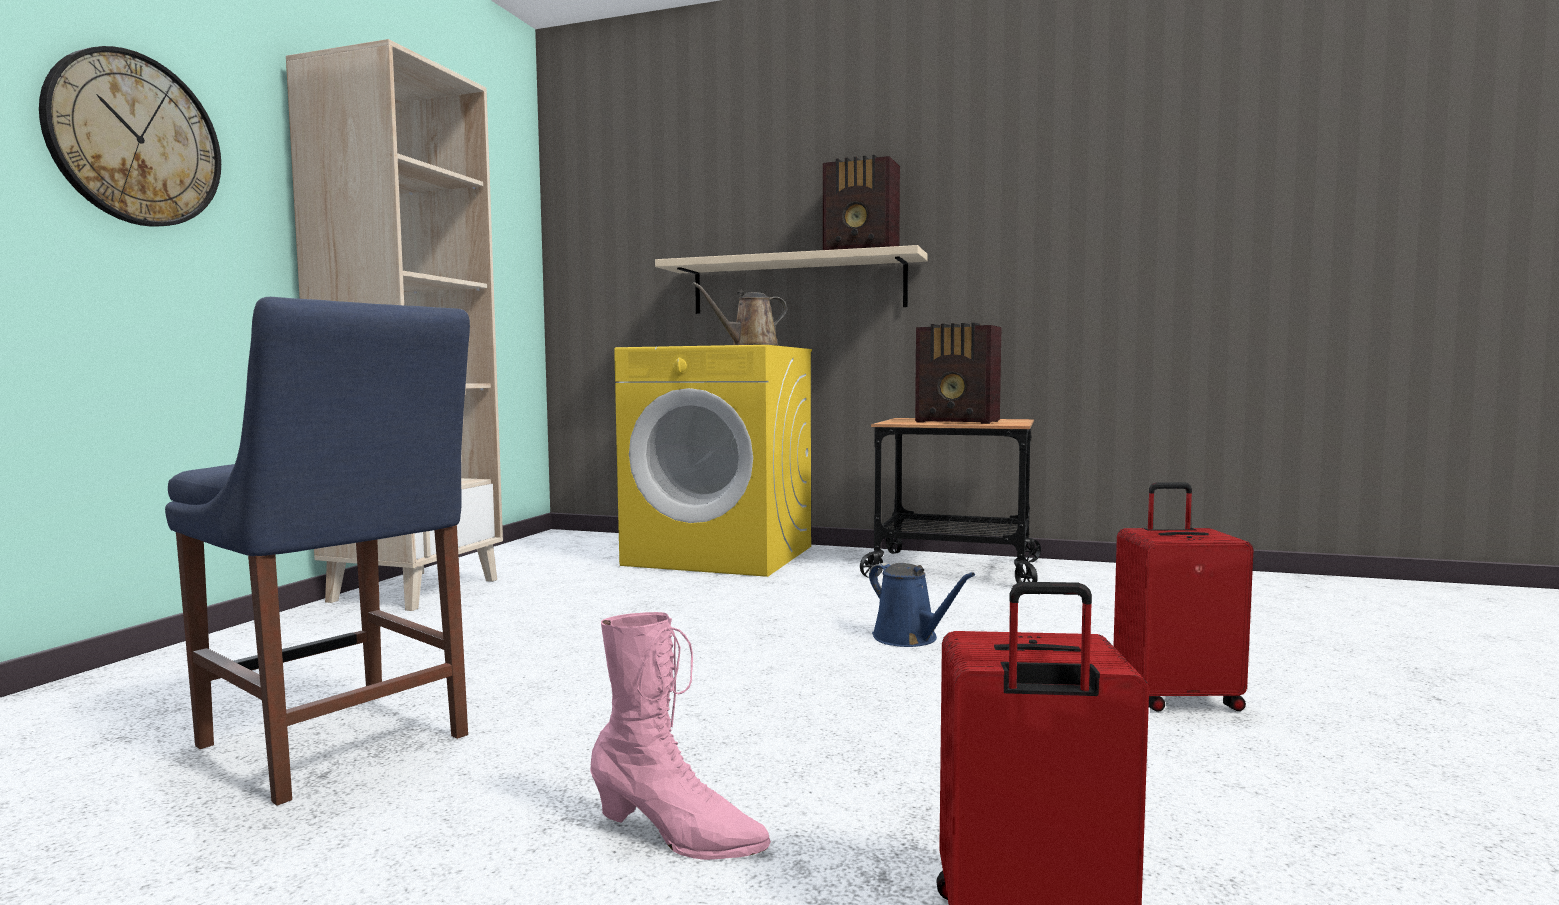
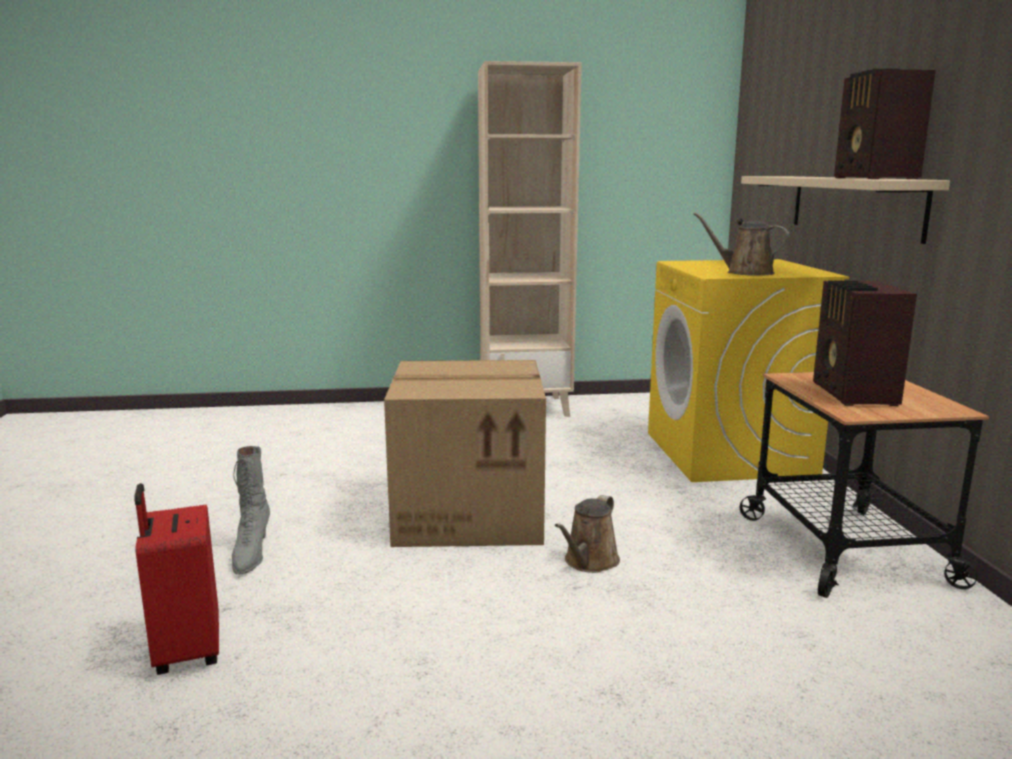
camera: 65 degrees right, 10 degrees up
(135, 139) = (388, 147): wall clock -> none
(338, 744) = (310, 466): blue chair -> none
(677, 836) = (251, 554): pink boot -> grey boot
(716, 665) = (471, 512): none -> cardboard box
(909, 638) = (589, 562): blue watering can -> brown watering can
(1176, 698) = (546, 695): red suitcase -> none

